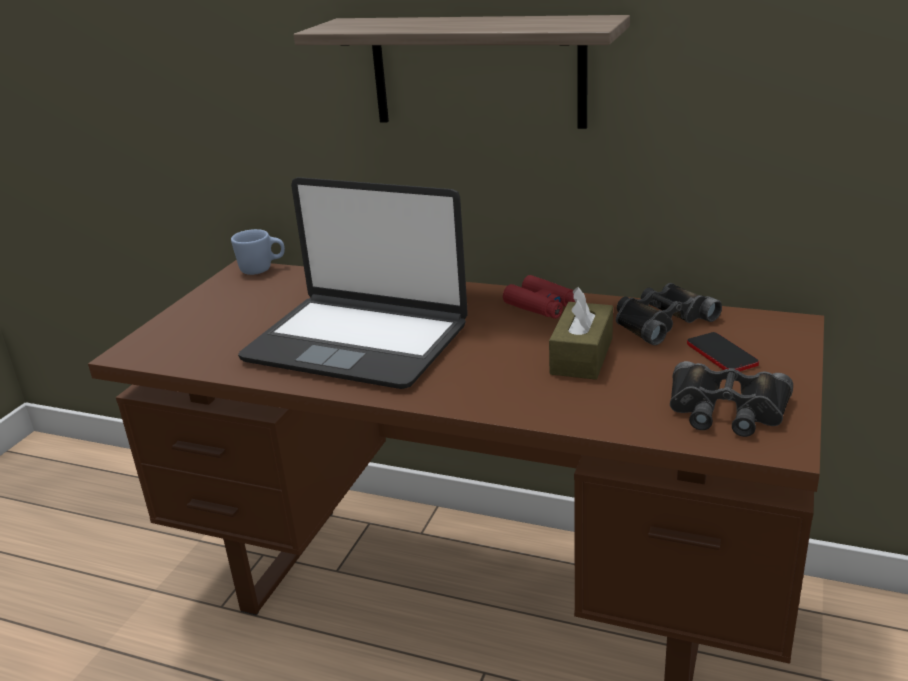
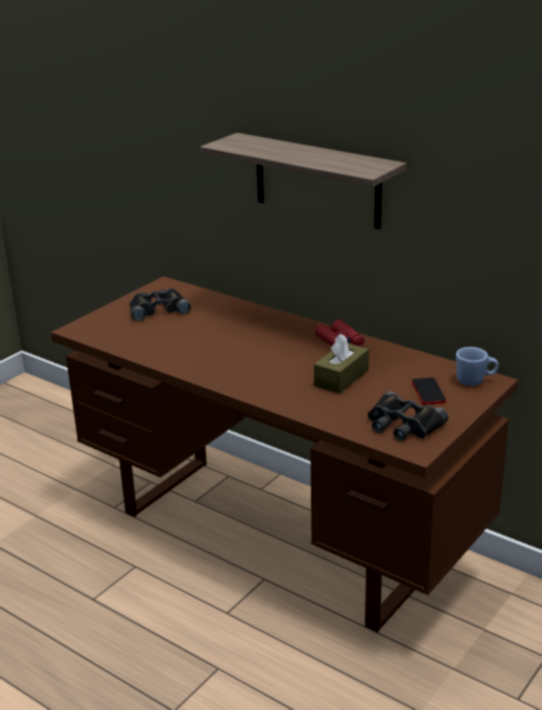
camera: 15 degrees right, 0 degrees up
(262, 269) = (177, 286): blue mug -> blue mug (475, 381)
(358, 342) = (212, 346): laptop -> none
(661, 321) = (408, 364): black binoculars -> black binoculars (158, 309)

